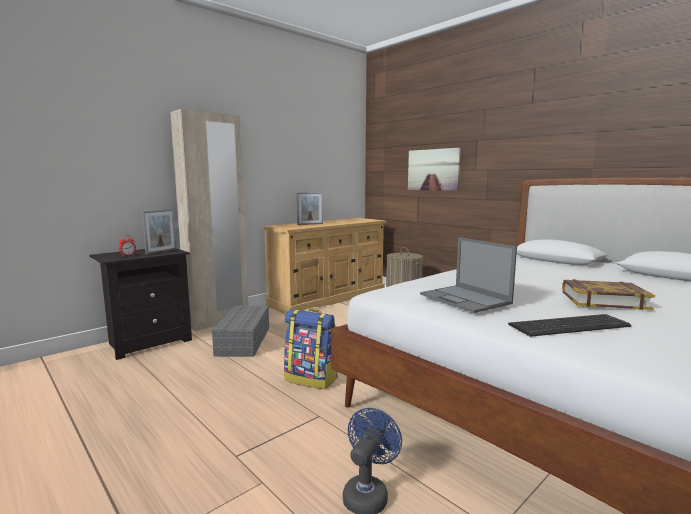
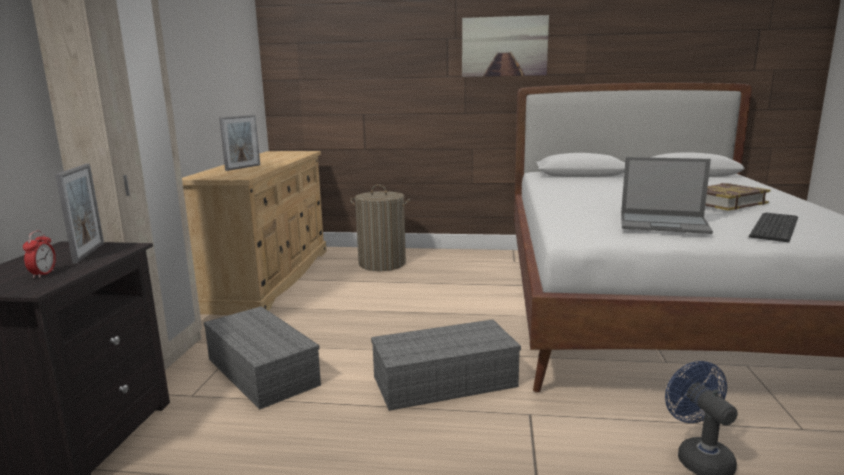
camera: 40 degrees left, 5 degrees up
(312, 379) = (446, 380): backpack -> grey storage box
(433, 170) = (386, 76): picture -> picture (504, 46)

